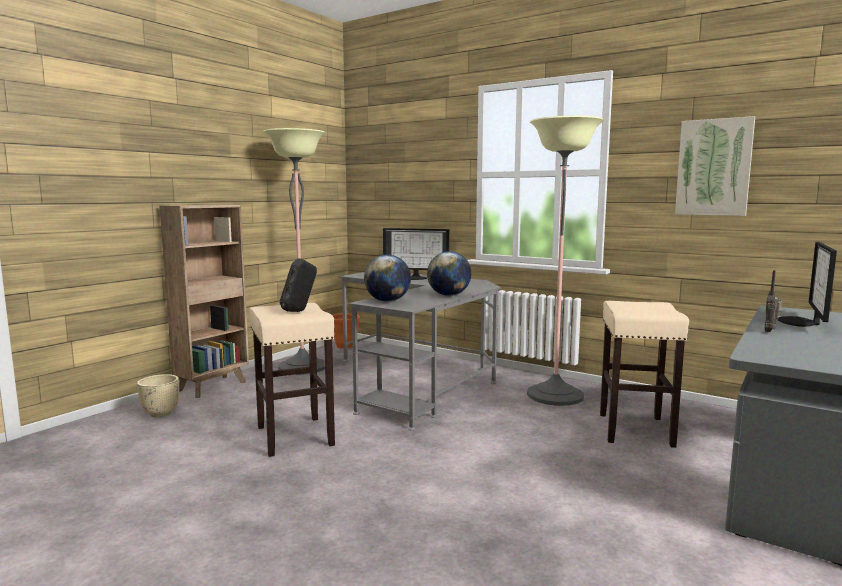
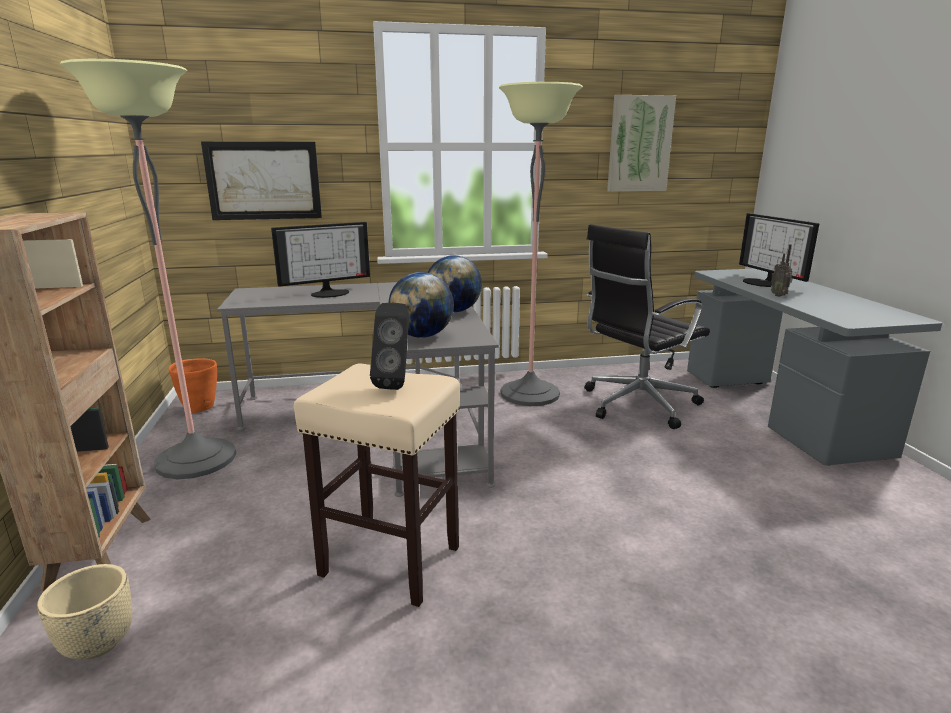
camera: 45 degrees left, 10 degrees up
(406, 199) = (264, 180): none -> picture
(634, 429) = (636, 404): beige stool -> black office chair

